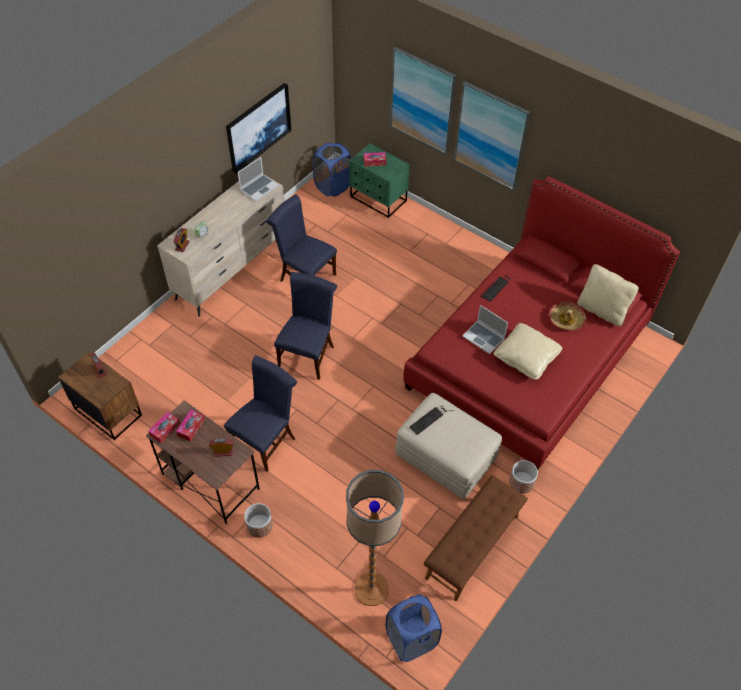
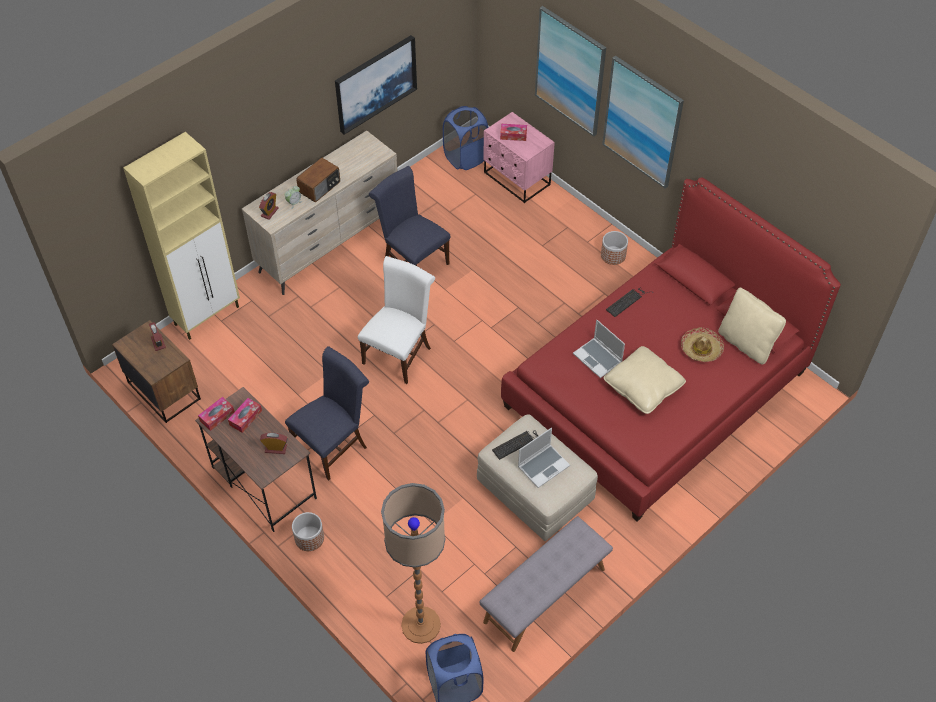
camera: 10 degrees right, 0 degrees up
(136, 341) = (208, 315): none -> beige cabinet
(222, 220) = (320, 187): none -> radio
(259, 188) = (368, 154): laptop -> laptop (543, 466)
(308, 354) = (399, 353): blue chair -> white chair
(378, 199) = (516, 179): green nightstand -> pink nightstand
(473, 547) = (545, 596): brown bench -> grey bench
(521, 482) = (617, 531): planter -> planter (613, 255)

